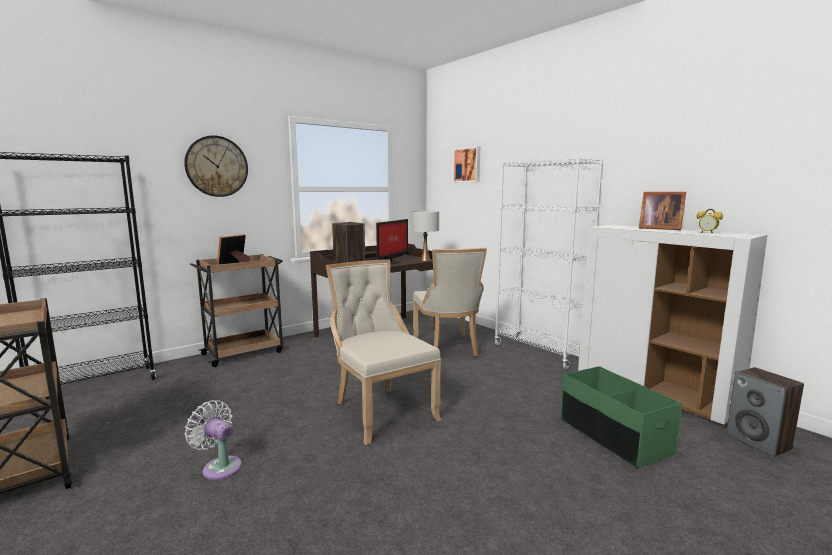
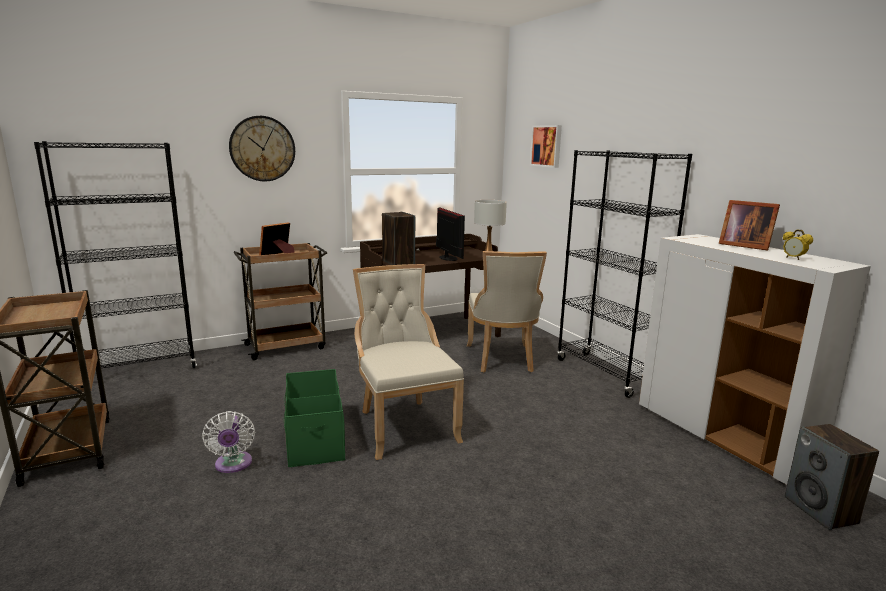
camera: 10 degrees right, 5 degrees up
(220, 467) = (233, 465): white fan -> white fan turned 150 degrees counterclockwise
(391, 262) = (448, 258): monitor -> monitor turned 60 degrees counterclockwise
(539, 353) = (605, 374): white bookcase -> black bookcase
(613, 436) = (647, 482): green storage box -> green storage box (314, 437)

